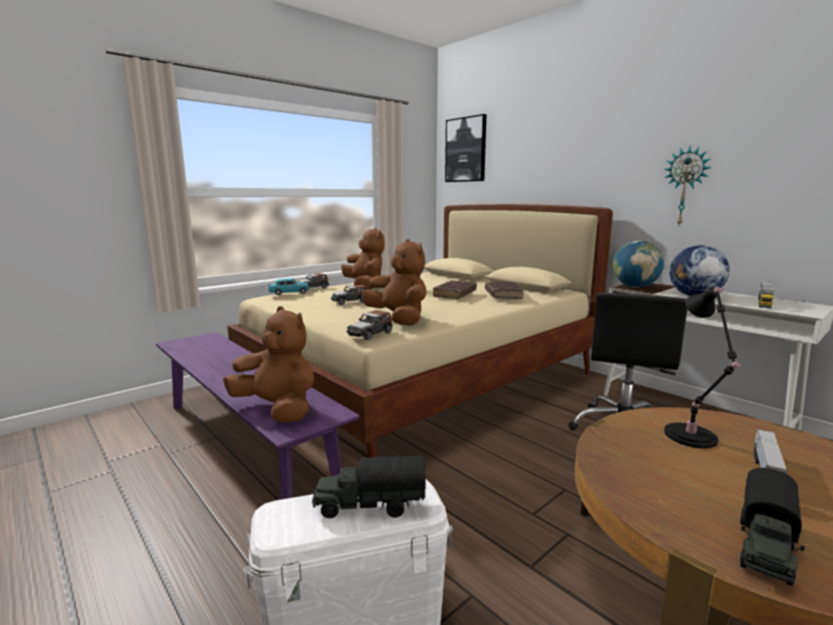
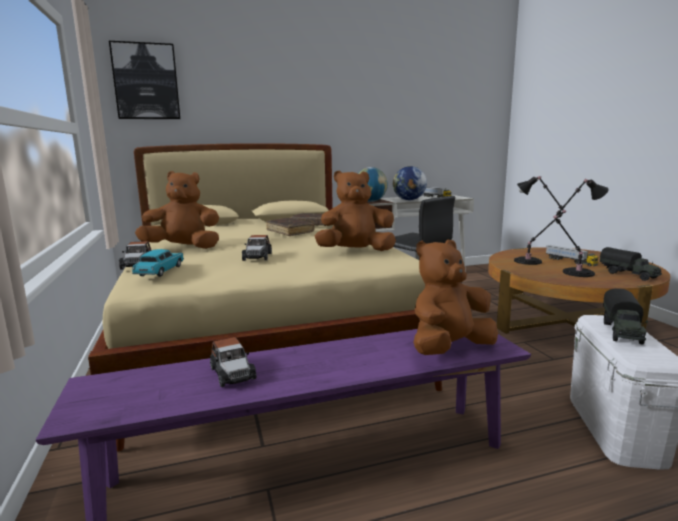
camera: 65 degrees left, 0 degrees up
(370, 334) = (399, 261): toy car -> toy car (232, 373)
(676, 480) = (575, 273): none -> black table lamp
(685, 186) = (373, 128): wall clock -> none

